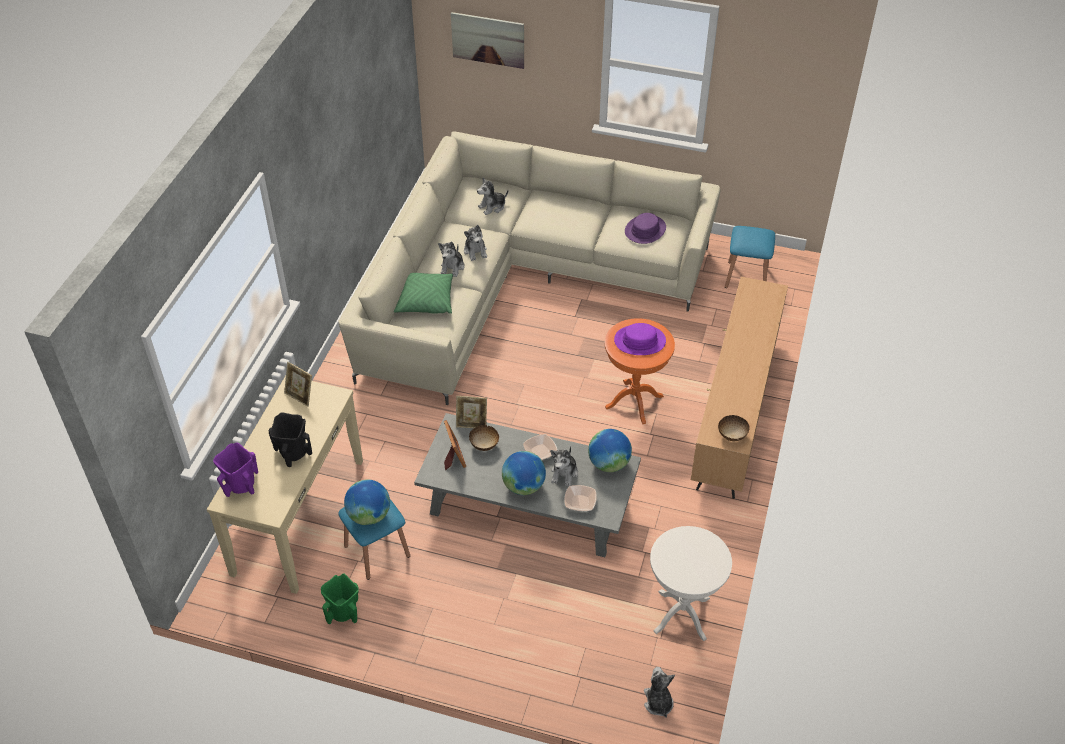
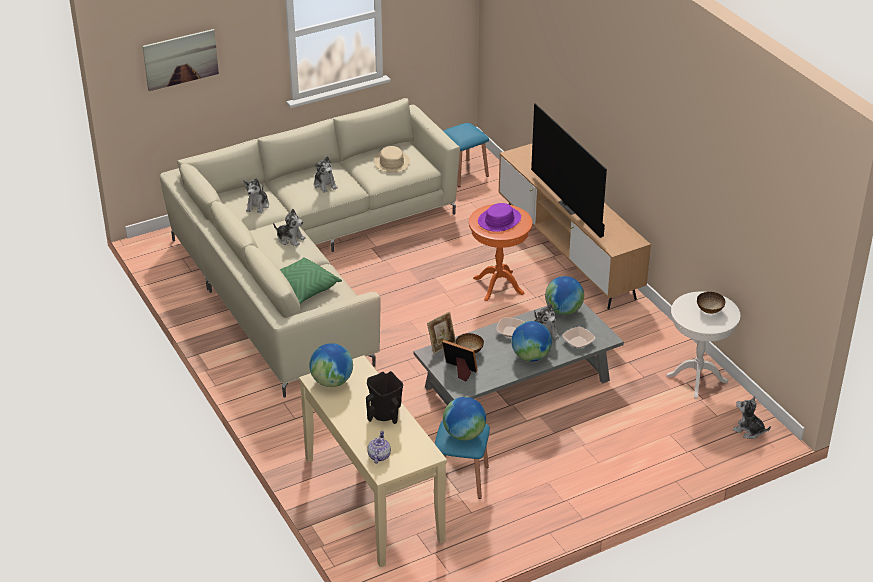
camera: 45 degrees left, 10 degrees down
(240, 485) = (378, 456): purple vase -> teapot
(300, 396) = (332, 381): picture frame -> globe
(343, 613) = (494, 527): green vase -> none
(452, 267) = (289, 258): plush toy -> plush toy (325, 185)
(645, 230) = (391, 162): purple hat -> beige hat
(731, 369) = (572, 206): none -> television
(731, 435) = (626, 240): bowl -> bowl (709, 310)

